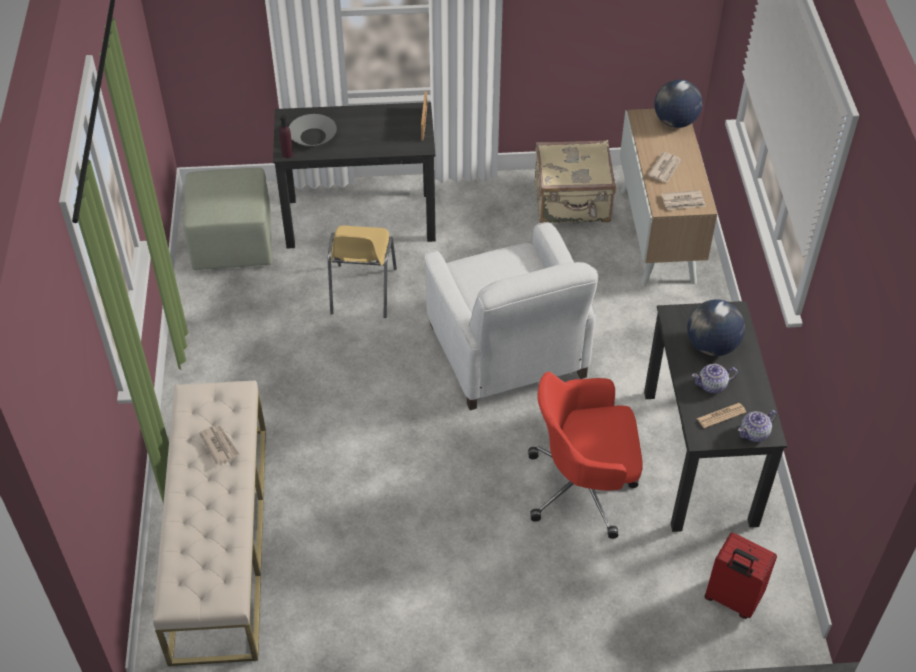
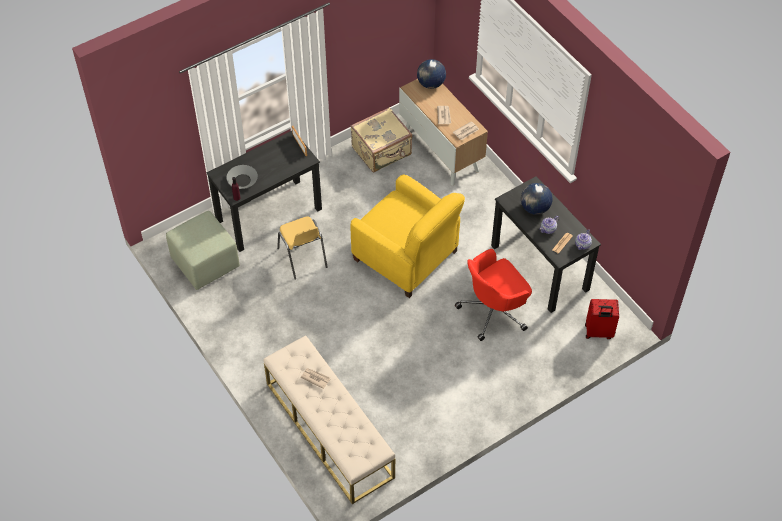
camera: 30 degrees left, 5 degrees up
(508, 352) = (406, 256): white armchair -> yellow armchair

